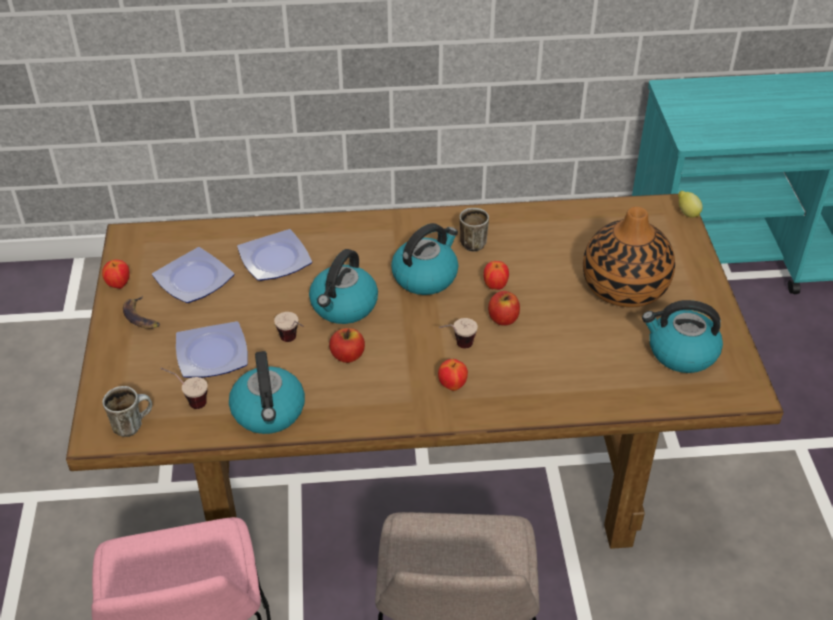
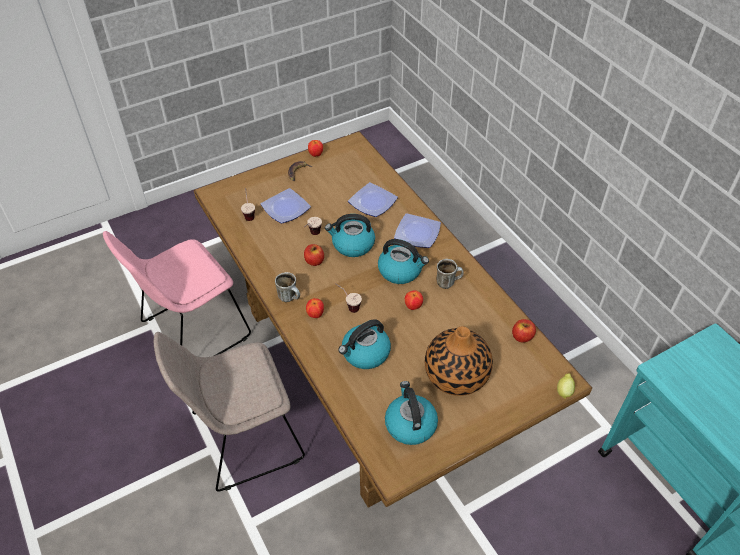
camera: 65 degrees right, 5 degrees up
(132, 424) = (224, 201): mug -> mug (290, 297)
(194, 278) = (337, 178): plate -> plate (418, 233)
(269, 412) = (256, 246): kettle -> kettle (365, 353)
(503, 318) = (386, 320): apple -> apple (522, 336)

